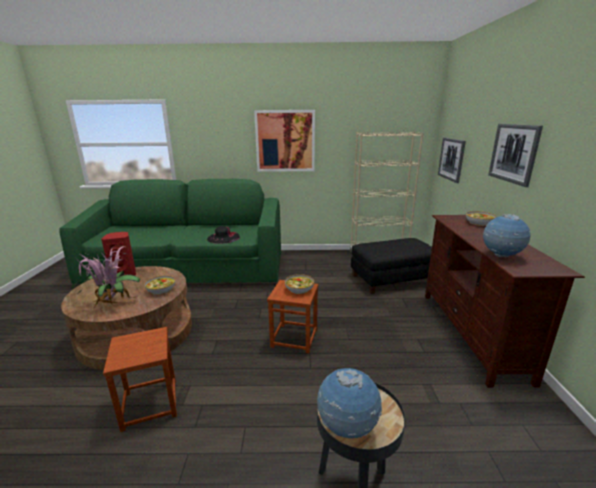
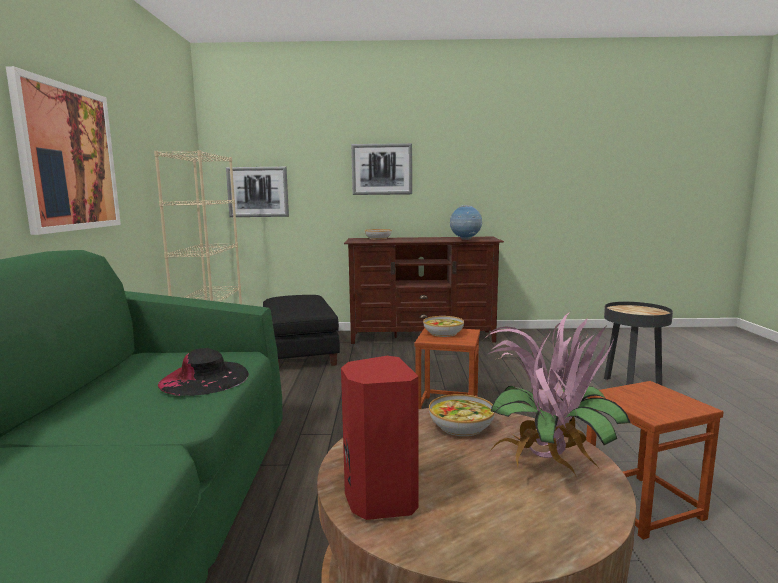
camera: 90 degrees left, 10 degrees down
(347, 428) = (655, 313): globe -> none

